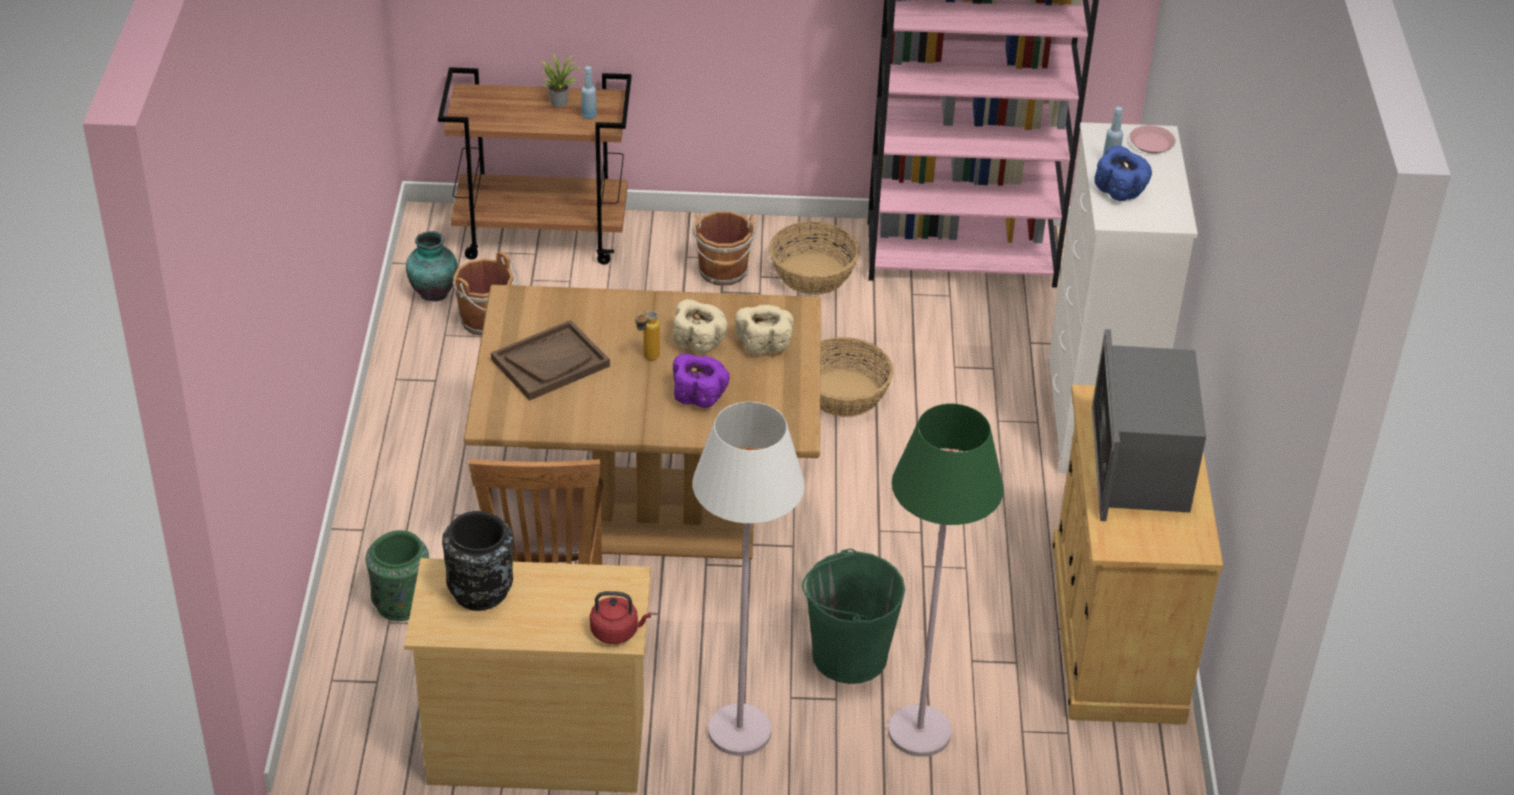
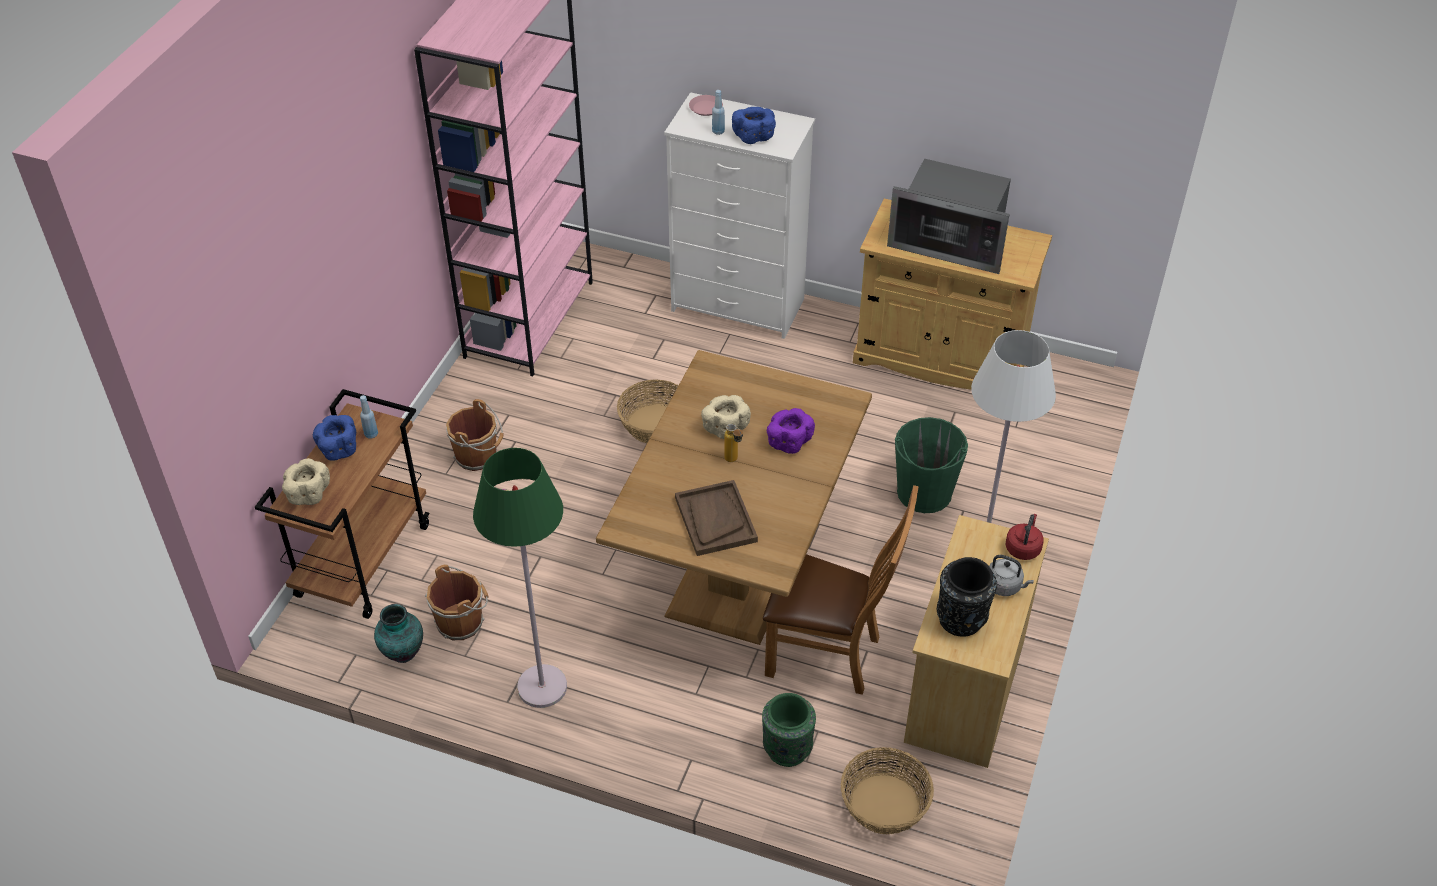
camera: 70 degrees left, 5 degrees up
(546, 623) = (1005, 586): none -> grey kettle
(559, 101) = (337, 449): potted plant -> blue bowl
(764, 344) = (742, 392): beige bowl -> beige bowl (308, 493)
(812, 273) = (507, 405): basket -> basket (884, 804)
(919, 731) = (1004, 476): green floor lamp -> green floor lamp (542, 687)

